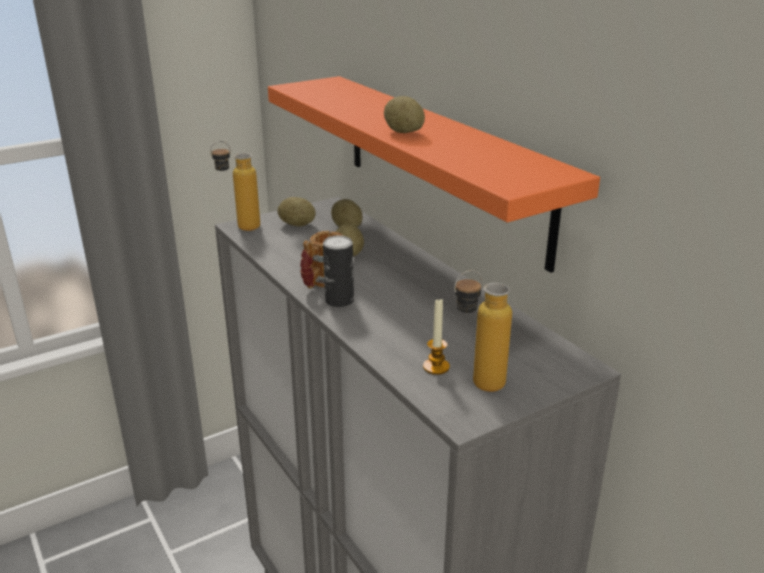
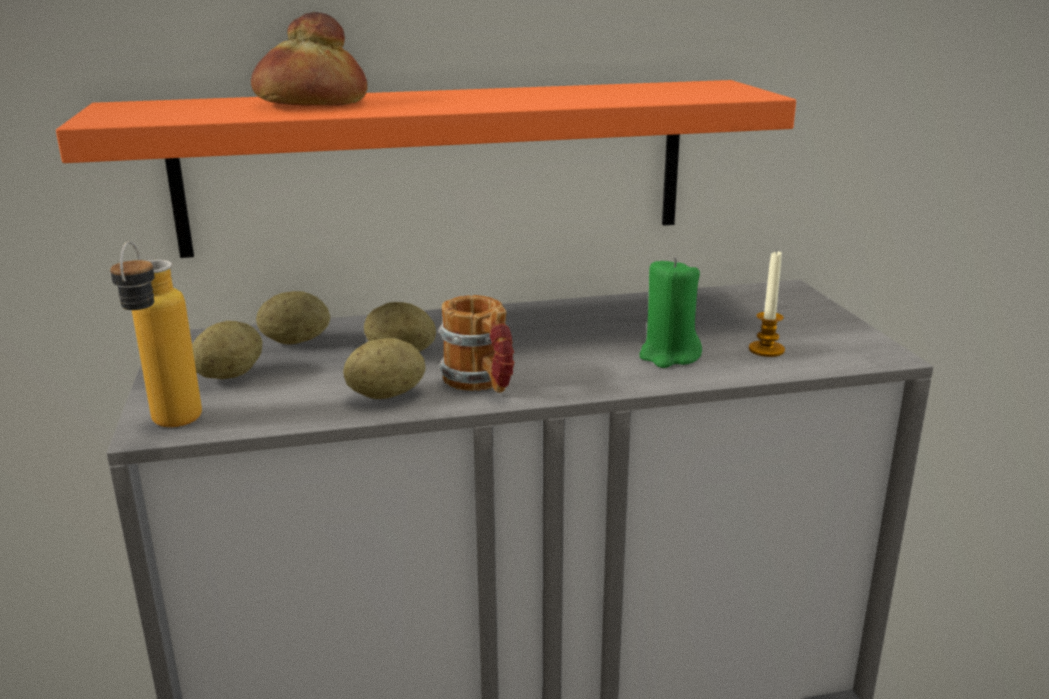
camera: 70 degrees left, 5 degrees down
(339, 301) = (554, 379): can -> none
(365, 103) = (310, 102): none -> bread
(399, 331) = (669, 355): none -> green candle
(403, 132) = (497, 102): potato -> potato (386, 395)
(476, 386) = (815, 338): bottle -> none

